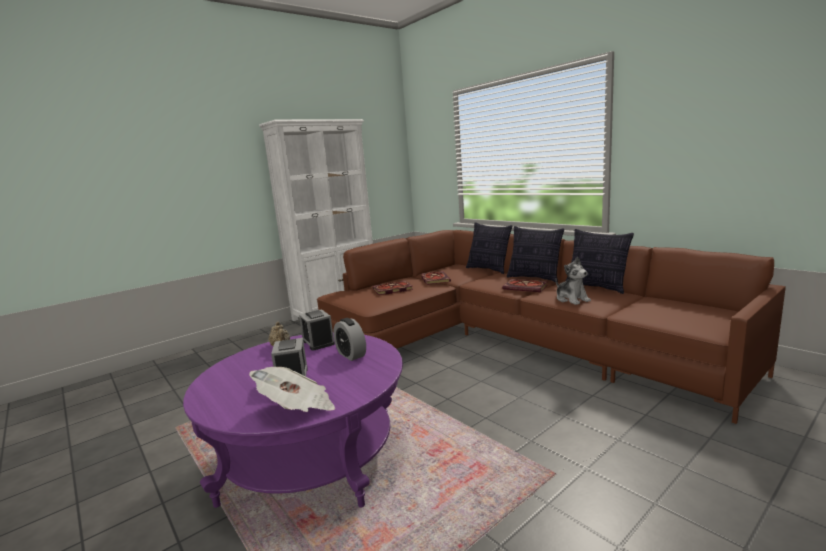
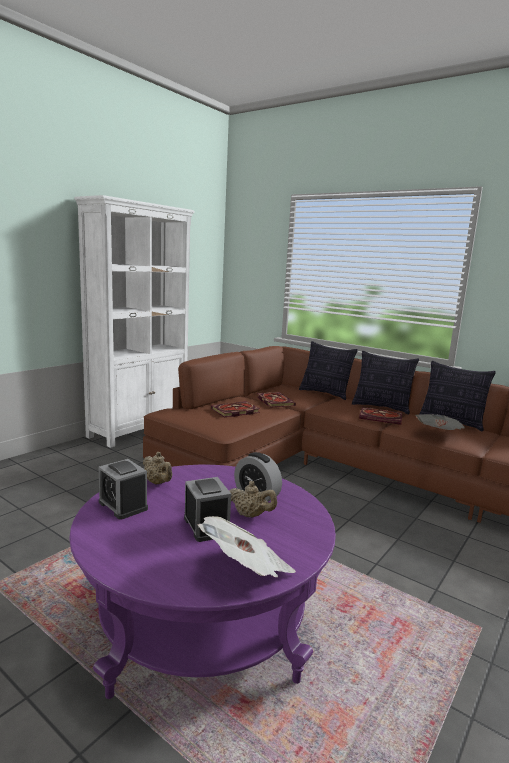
camera: 15 degrees left, 0 degrees up
(318, 342) = (202, 478): alarm clock -> alarm clock (123, 505)
(334, 369) = (250, 515): none -> beige teapot
(571, 299) = (438, 435): plush toy -> newspaper

